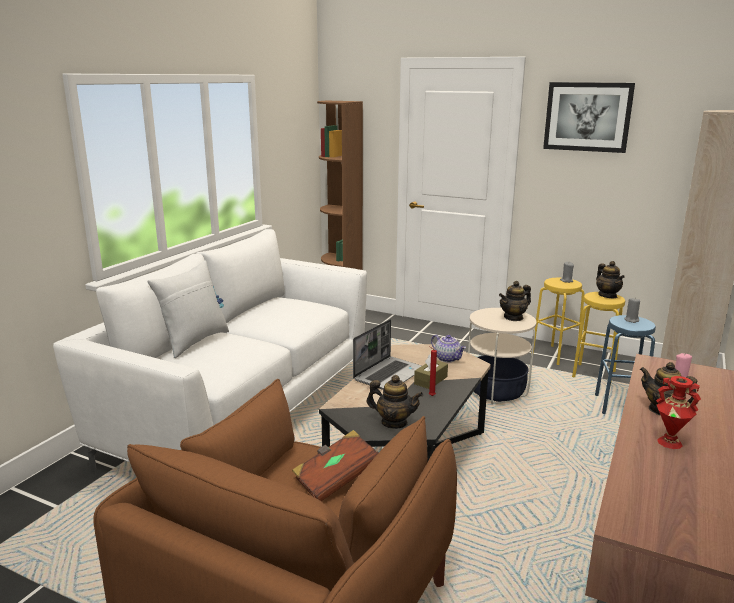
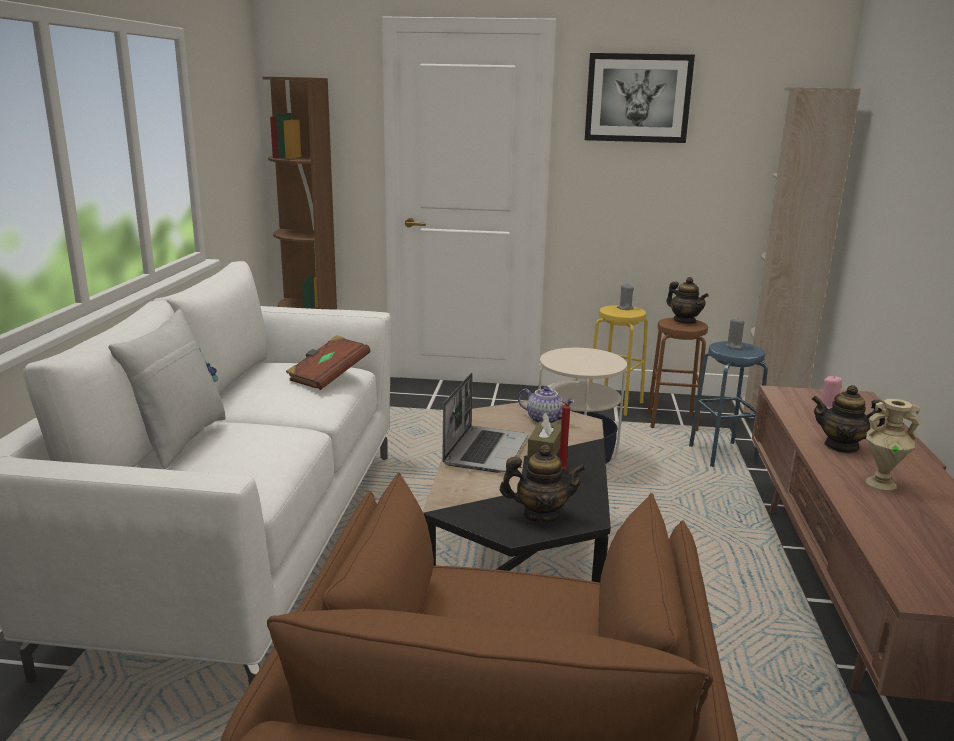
camera: 20 degrees left, 0 degrees up
(336, 479) = (522, 609): brown book -> brown book (328, 377)
(513, 317) = (595, 358): teapot -> none
(593, 374) = (672, 421): yellow stool -> brown stool
(670, 442) = (881, 483): red vase -> beige vase

